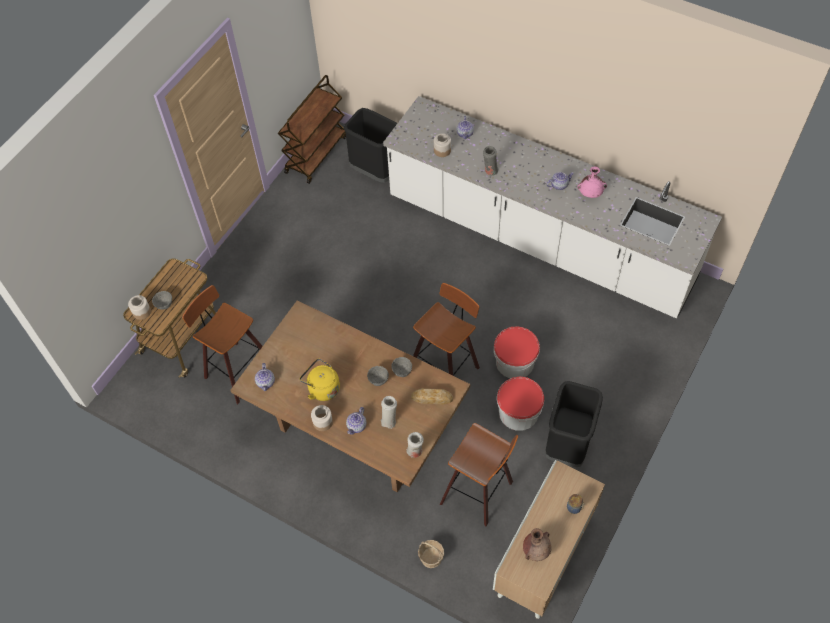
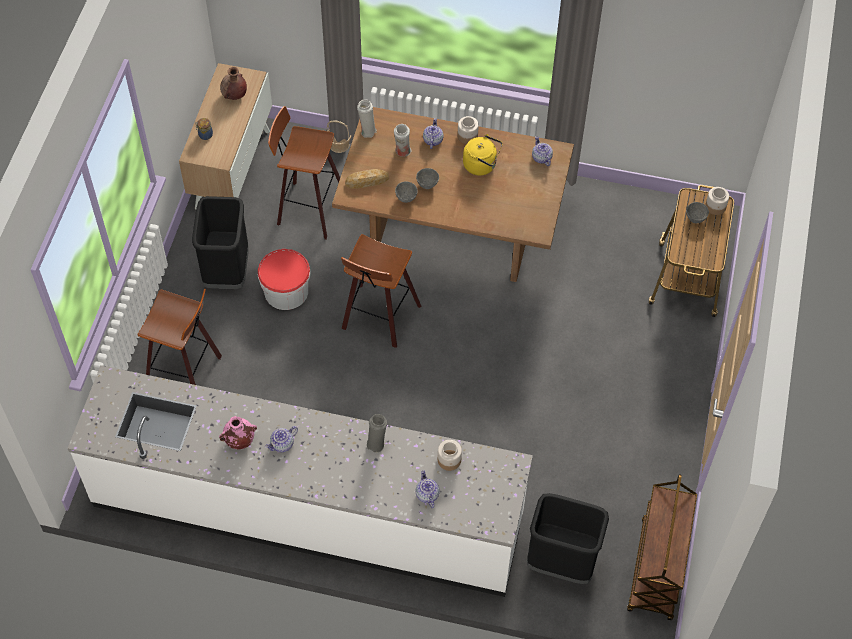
camera: 160 degrees right, 0 degrees up
(236, 370) = (609, 262): stool -> stool (186, 373)
(515, 362) = (302, 344): bucket -> none

